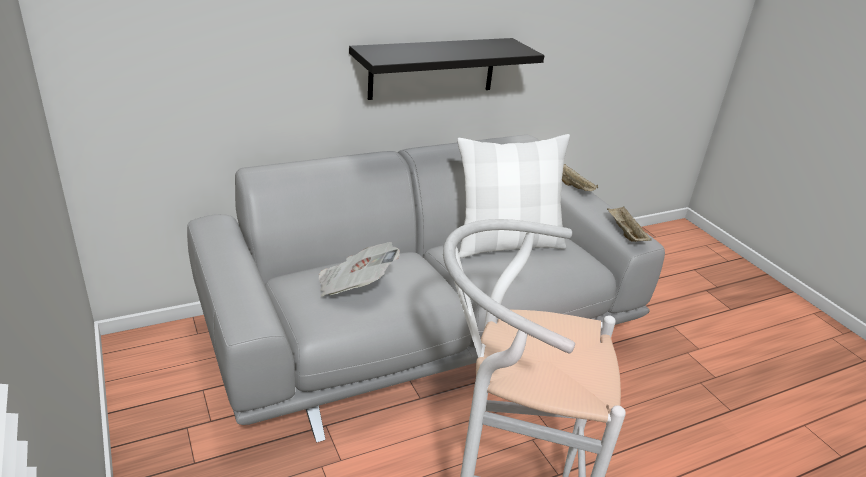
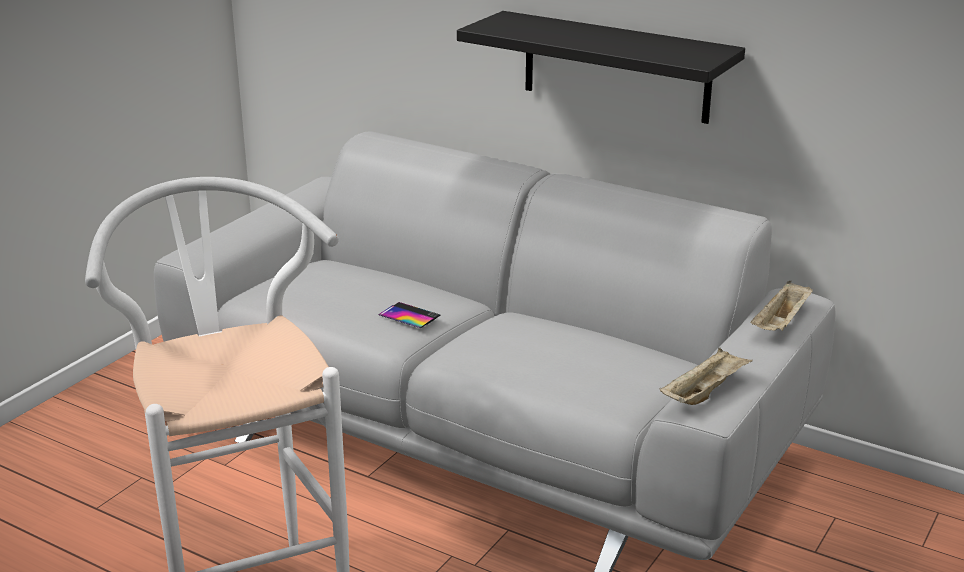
camera: 60 degrees right, 5 degrees down
(355, 286) = (343, 289): newspaper -> none
(423, 278) = (409, 315): none -> phone
(507, 244) = (574, 341): white pillow -> none

